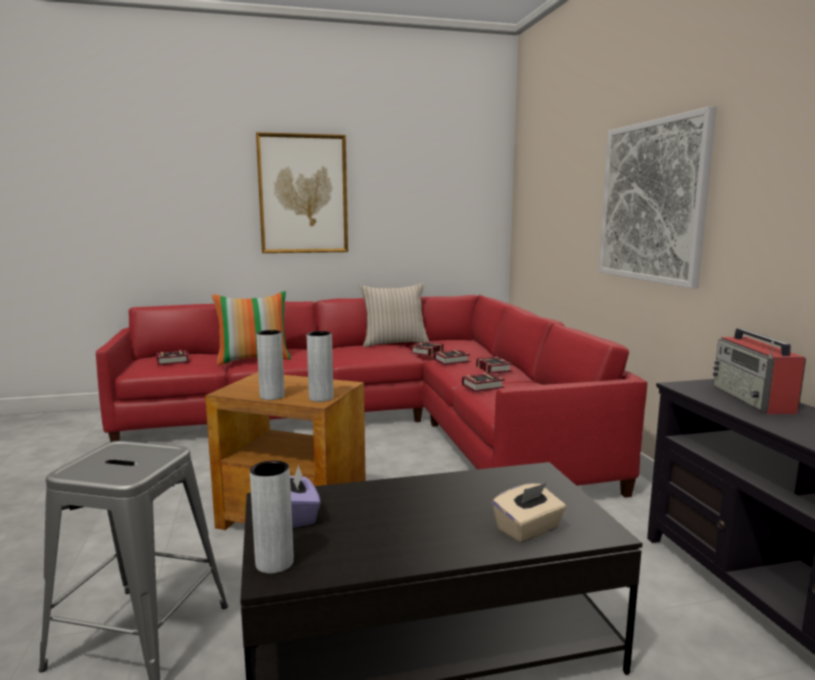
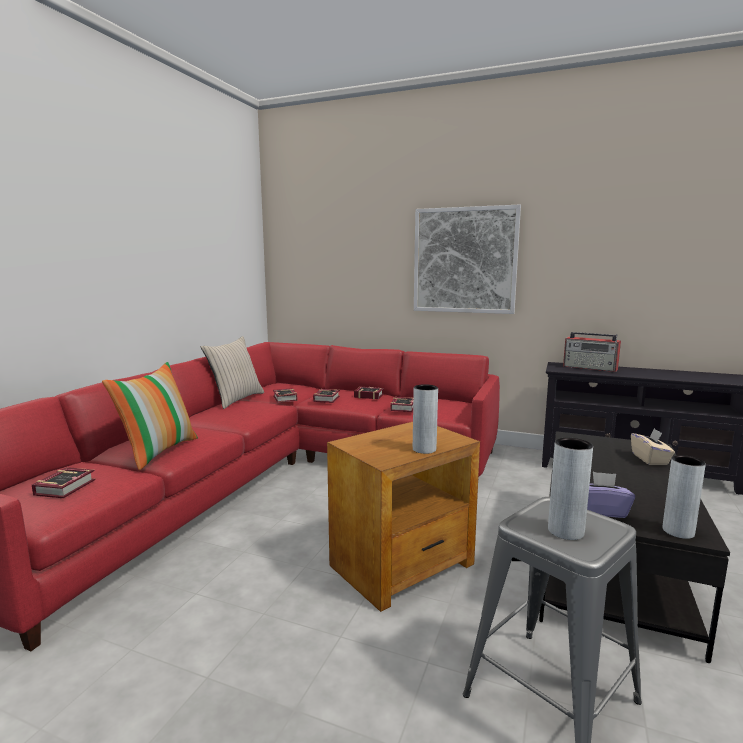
camera: 55 degrees left, 0 degrees up
(303, 194) = (110, 245): picture -> none
(321, 398) = (450, 437): grey vase -> grey vase (565, 531)

